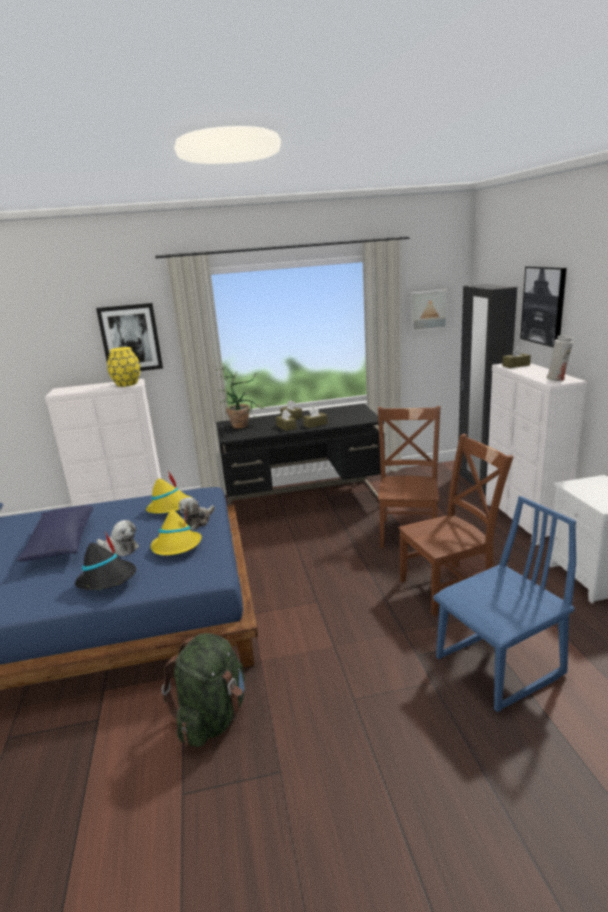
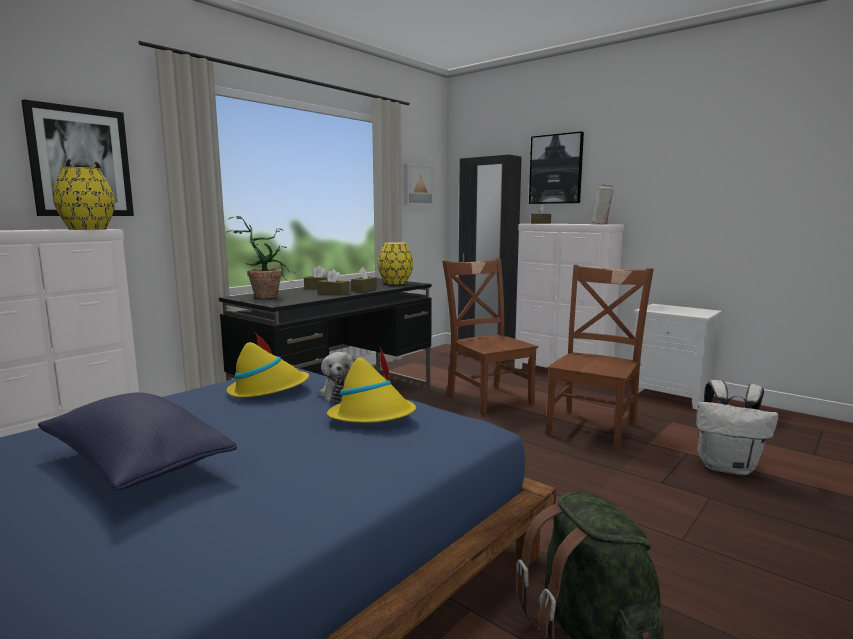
camera: 40 degrees left, 10 degrees down
(108, 579) = (339, 472): black hat -> none
(120, 549) = (280, 440): plush toy -> none
(358, 415) = (395, 283): none -> yellow vase
(500, 667) = (727, 467): blue chair -> white backpack

